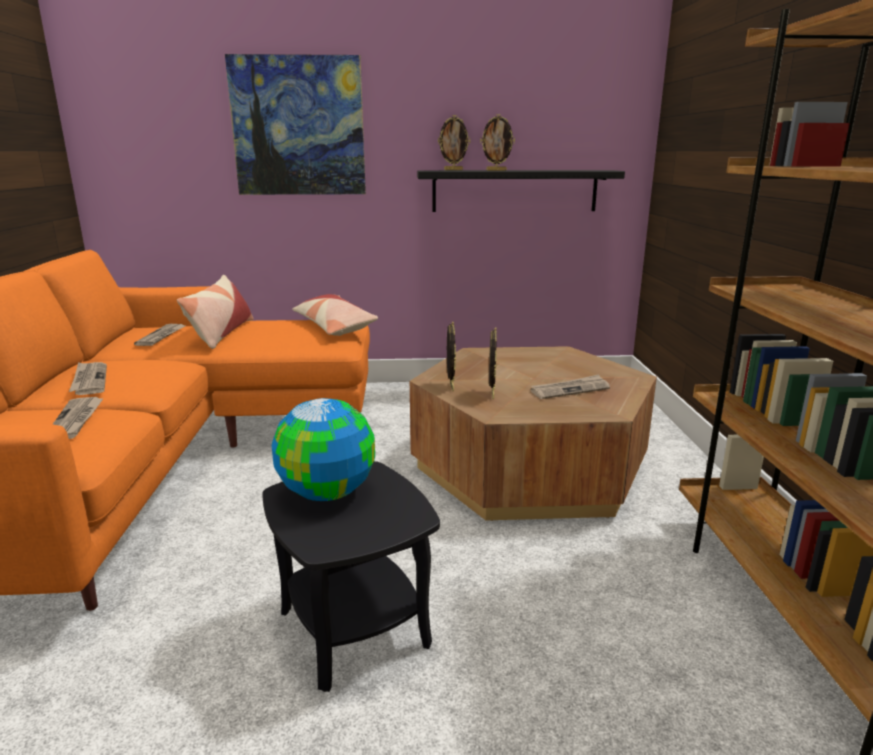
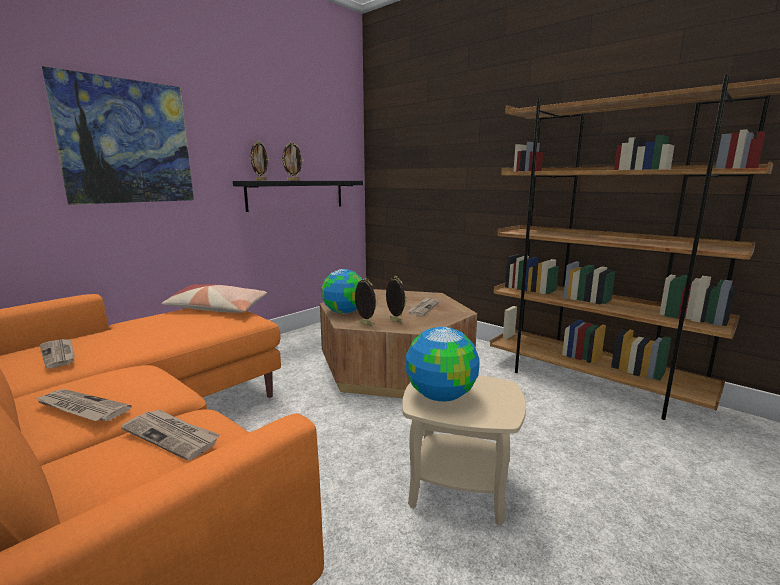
camera: 45 degrees left, 5 degrees down
(221, 333) = (123, 337): pillow -> none
(354, 628) = (458, 487): black side table -> beige side table
(462, 365) = (344, 312): none -> globe

